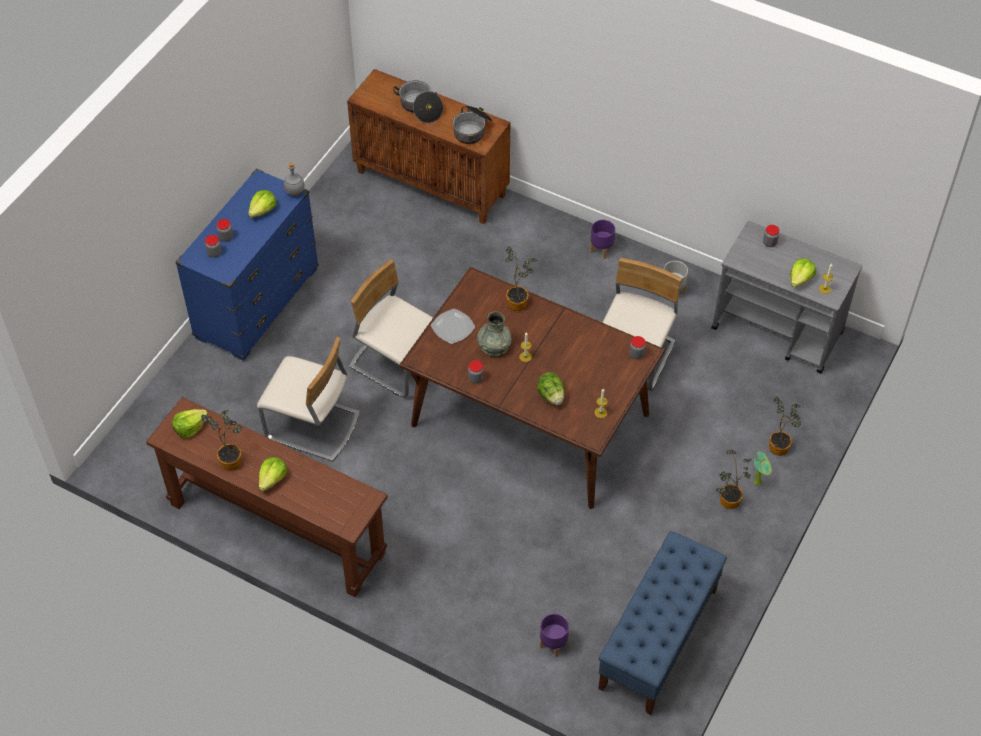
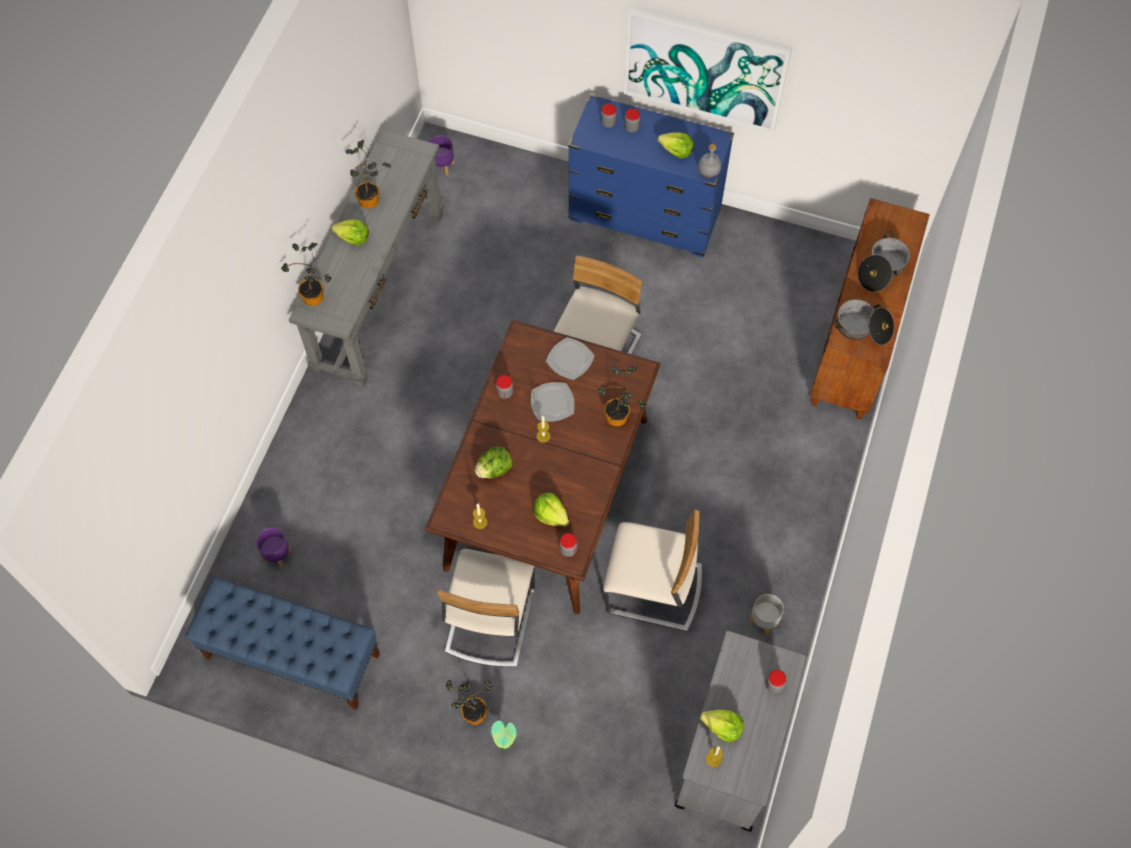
camera: 80 degrees right, 10 degrees up
(190, 427) = (403, 159): lettuce -> lettuce (551, 514)
(221, 141) = (705, 68): none -> picture
(277, 528) = (379, 290): brown console table -> grey console table
(312, 426) = (502, 295): beige chair -> beige chair (489, 620)
(494, 346) = (552, 403): grey vase -> plate
(601, 249) = (806, 533): purple planter -> purple planter (442, 166)
(780, 446) = (560, 765): potted plant -> potted plant (315, 298)

